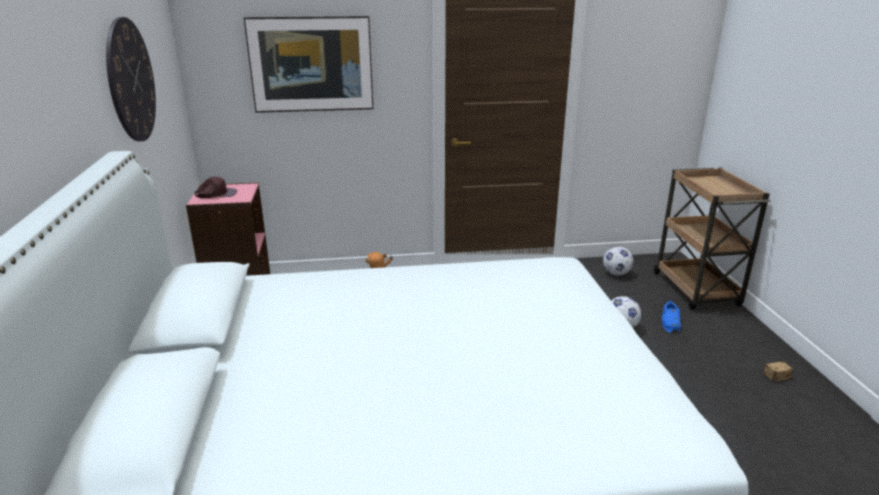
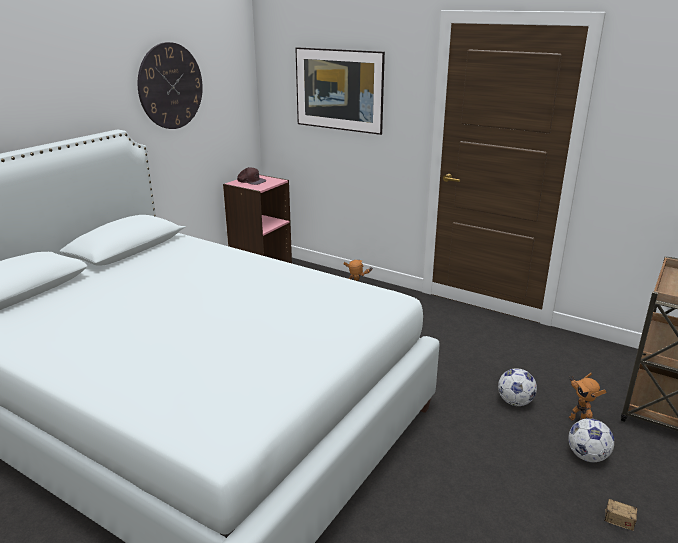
camera: 40 degrees right, 0 degrees up
(616, 273) = (588, 358): football -> football (587, 456)
(670, 322) = (577, 420): blue shoe -> toy robot

